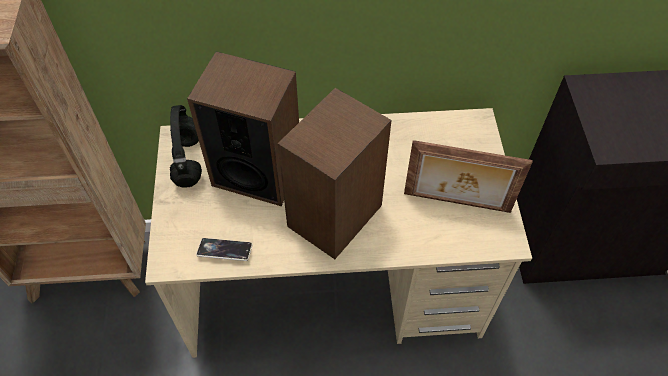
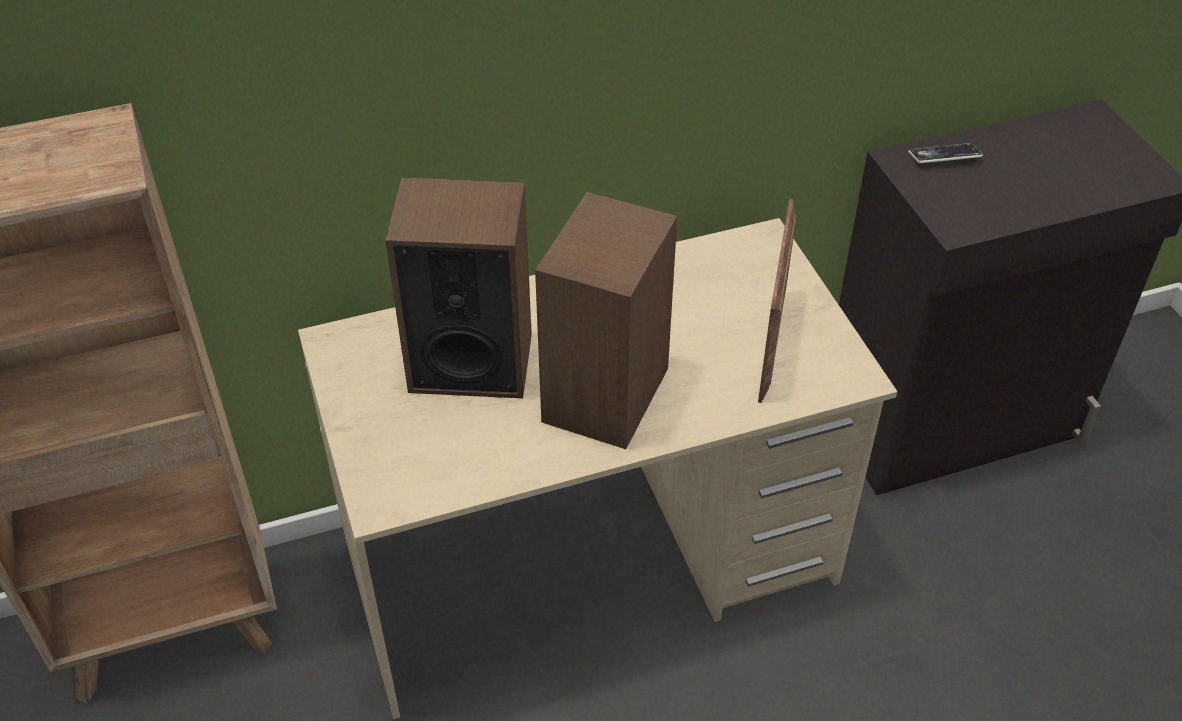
camera: 15 degrees left, 10 degrees down
(189, 161) = (361, 367): black headphones -> none
(225, 251) = (461, 472): phone -> phone (944, 157)
(456, 204) = (772, 346): picture frame -> picture frame turned 75 degrees counterclockwise

